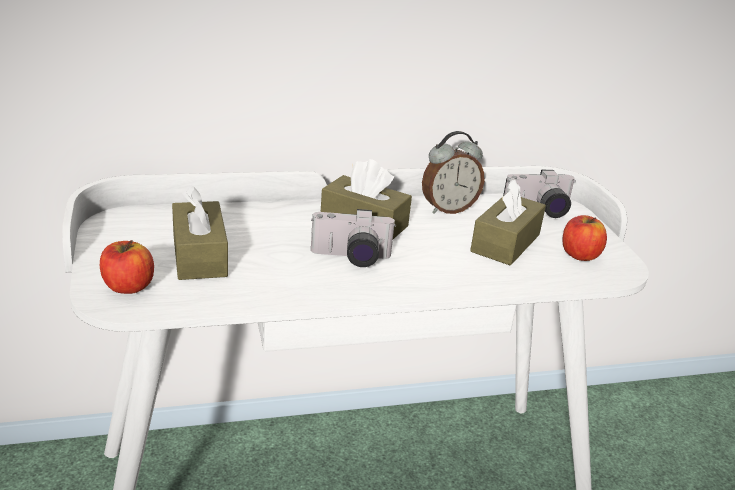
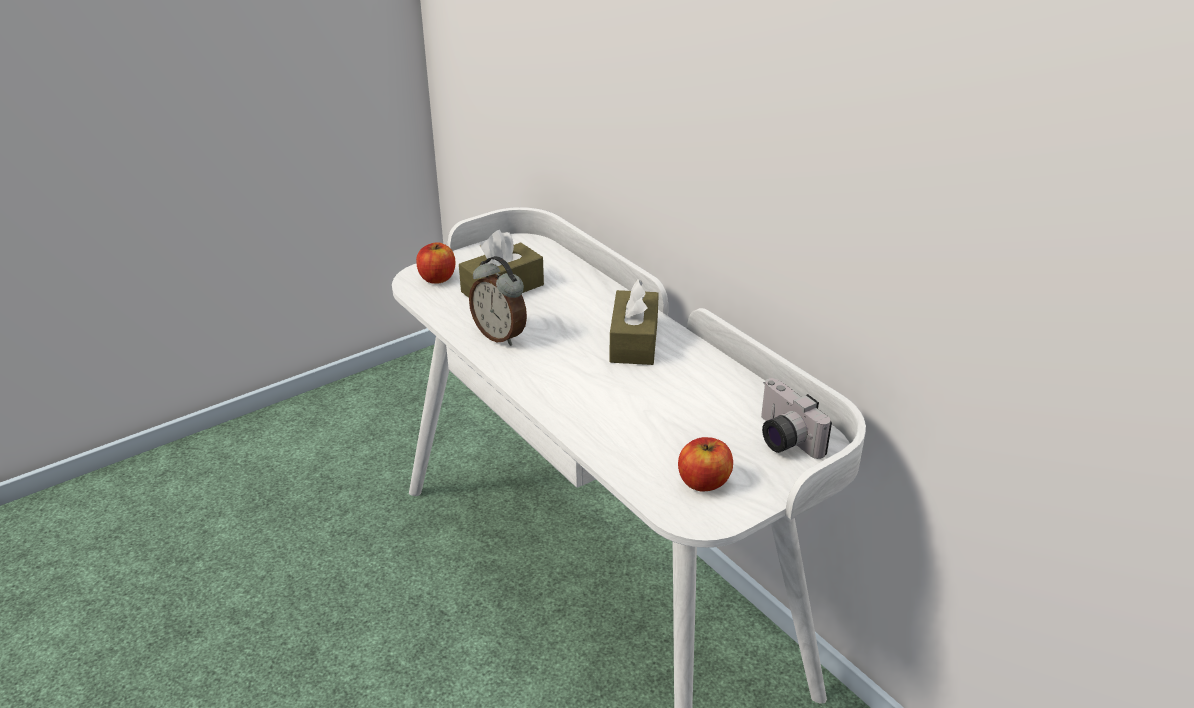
camera: 70 degrees right, 5 degrees up
(350, 258) = (560, 351): camera -> none
(448, 209) = (718, 379): alarm clock -> alarm clock (501, 335)
(505, 243) = (679, 428): brown tissue box -> none

